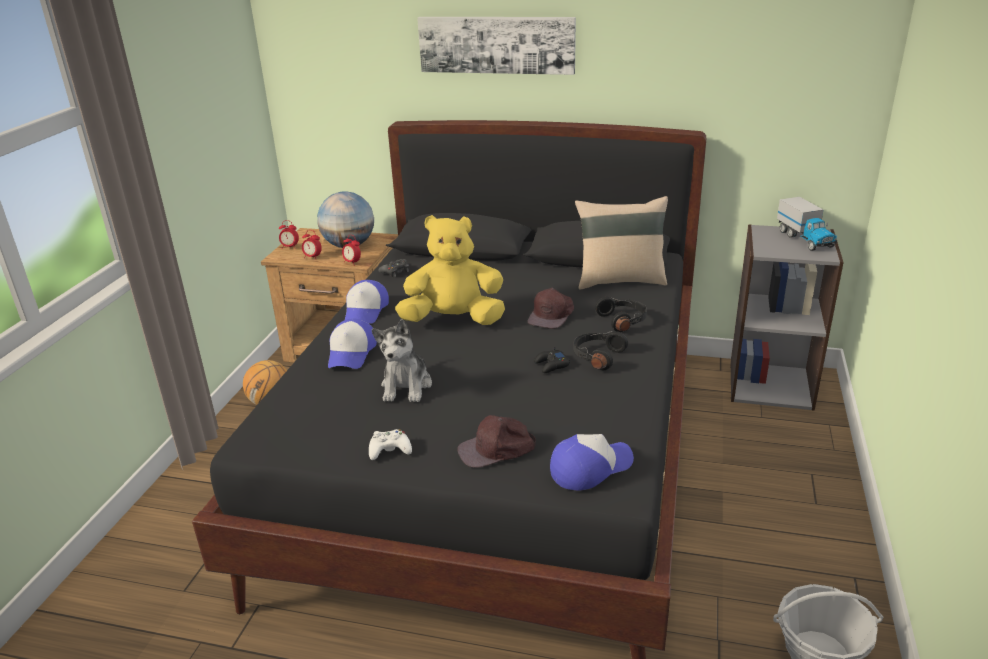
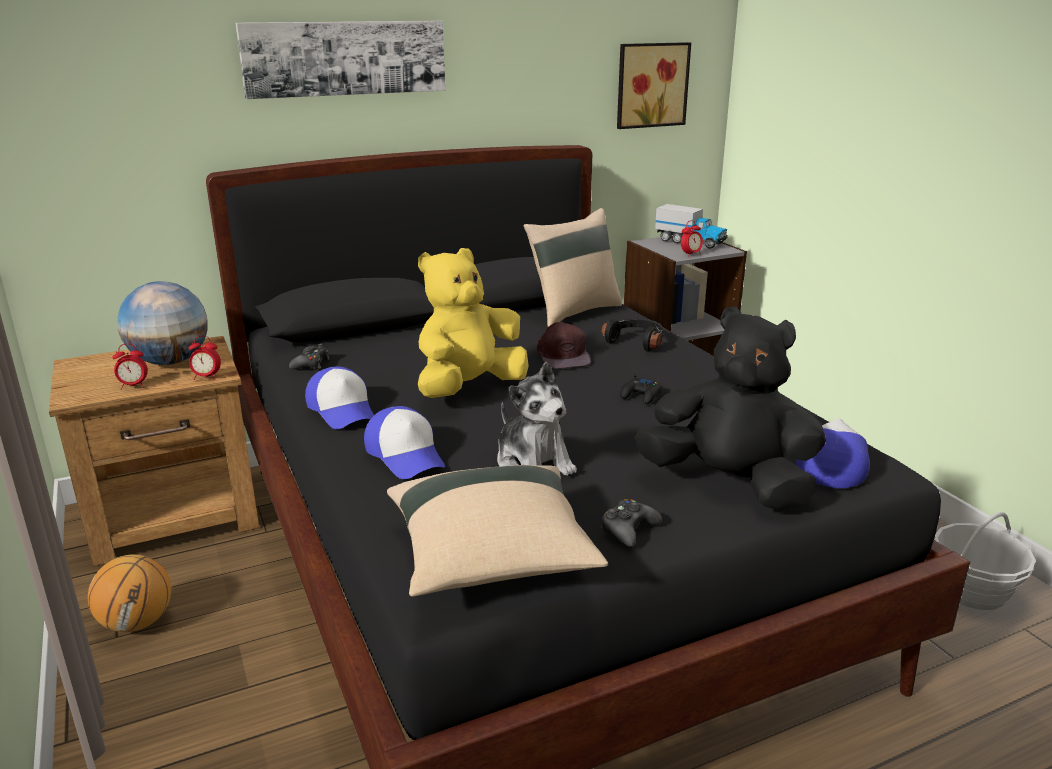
camera: 40 degrees left, 5 degrees down
(290, 247) = (75, 384): alarm clock -> alarm clock (690, 254)
(302, 432) = (492, 557): none -> beige pillow
(390, 450) = (628, 529): white game controller -> black game controller
(497, 450) = (729, 483): brown cap -> black plush toy
(597, 356) = (668, 375): black headphones -> none
(790, 81) = (650, 85): none -> picture

